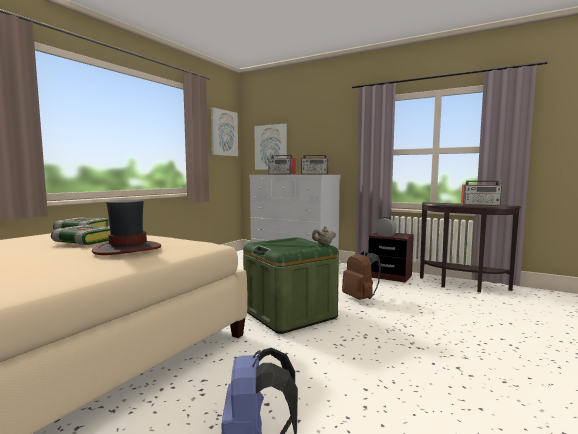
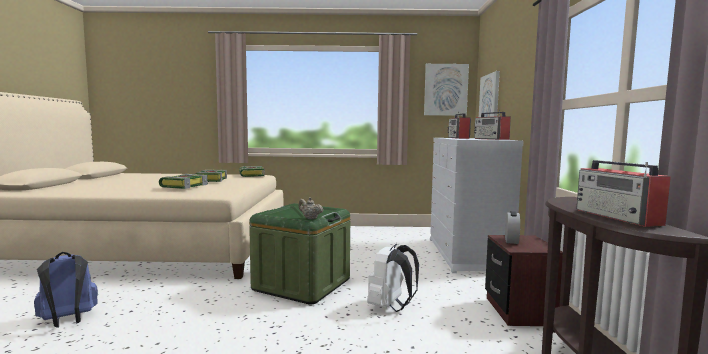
camera: 60 degrees right, 0 degrees up
(127, 249) = (184, 186): hat -> book
(360, 298) = (390, 307): brown backpack -> white backpack

